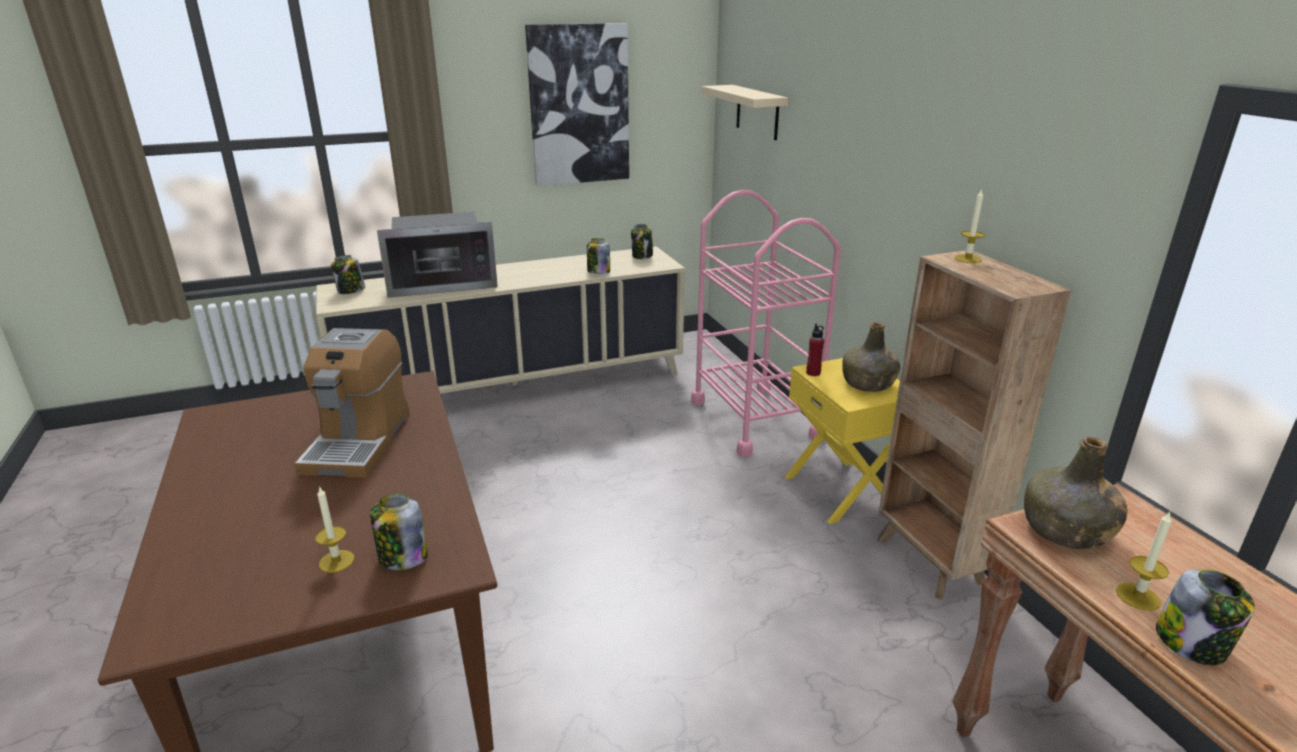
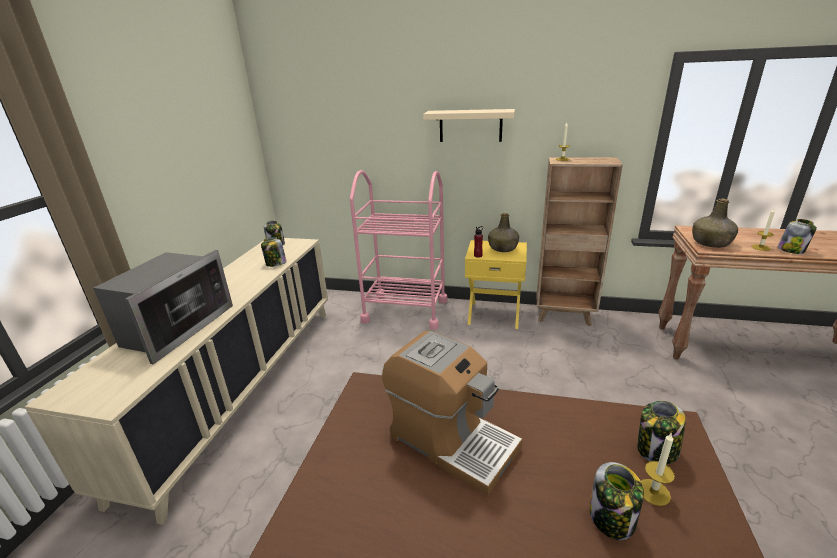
camera: 55 degrees left, 0 degrees up
(351, 291) = (92, 384): jar -> jar (612, 518)
(579, 105) = (186, 140): picture -> none
(757, 112) = (319, 122): beige shelf -> beige shelf (470, 126)

